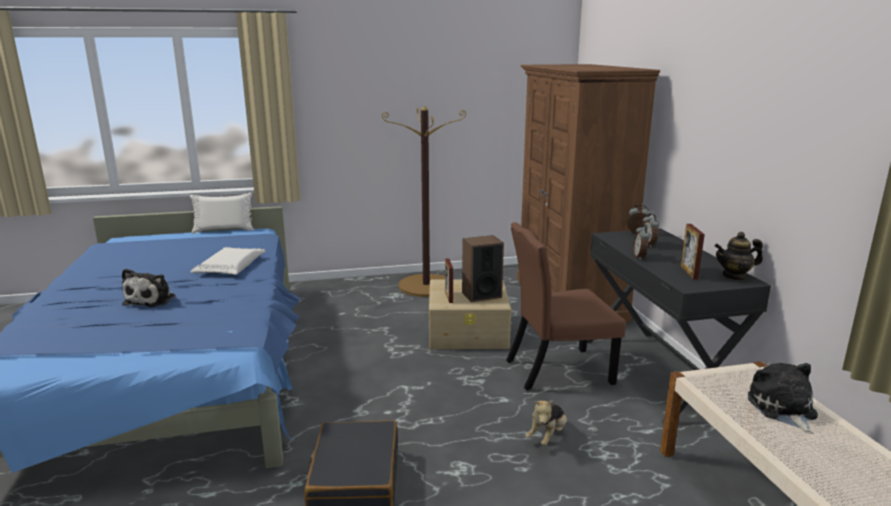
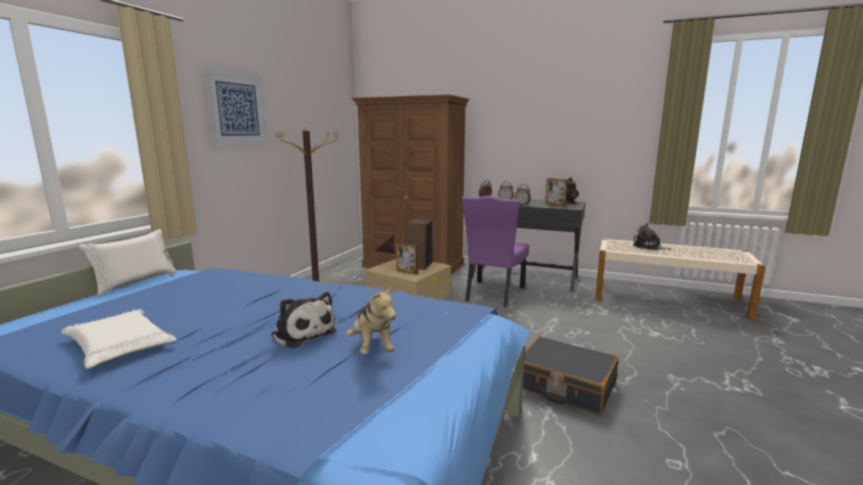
camera: 55 degrees left, 5 degrees down
(230, 266) = (275, 291): white pillow -> white pillow (119, 344)
(365, 85) = (236, 109): none -> picture
(547, 436) = (560, 317): plush toy -> plush toy (372, 347)
(560, 370) = (494, 293): brown chair -> purple chair

